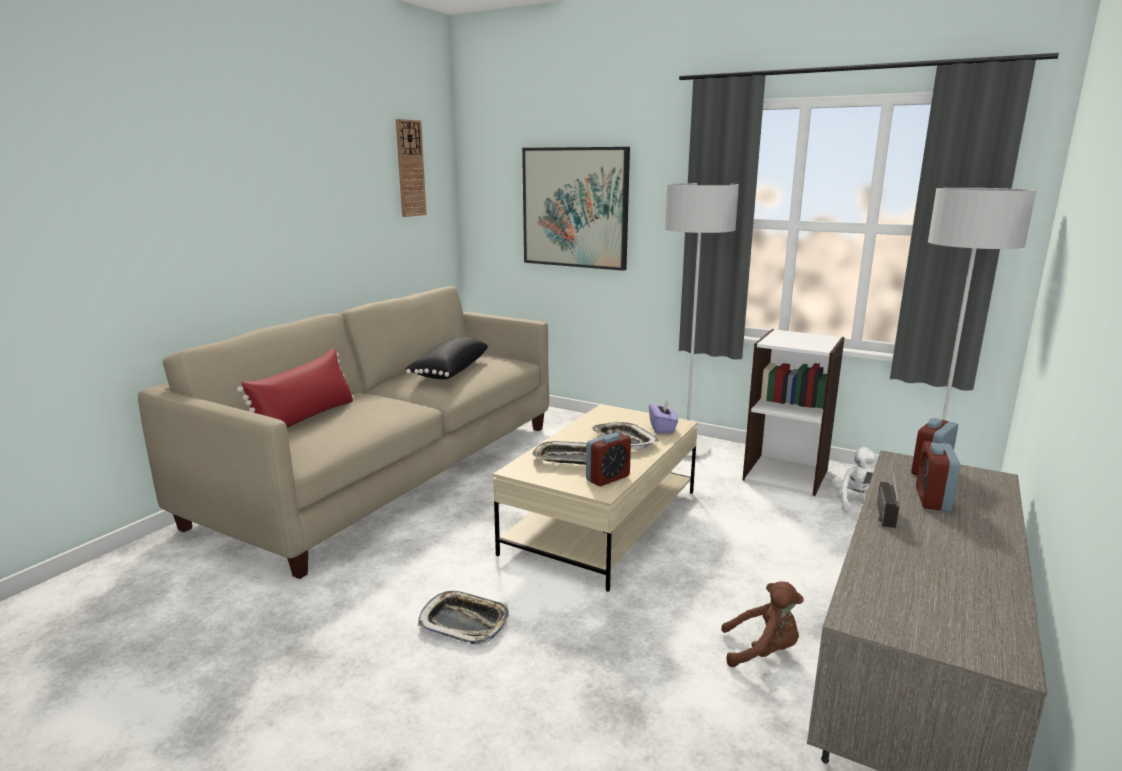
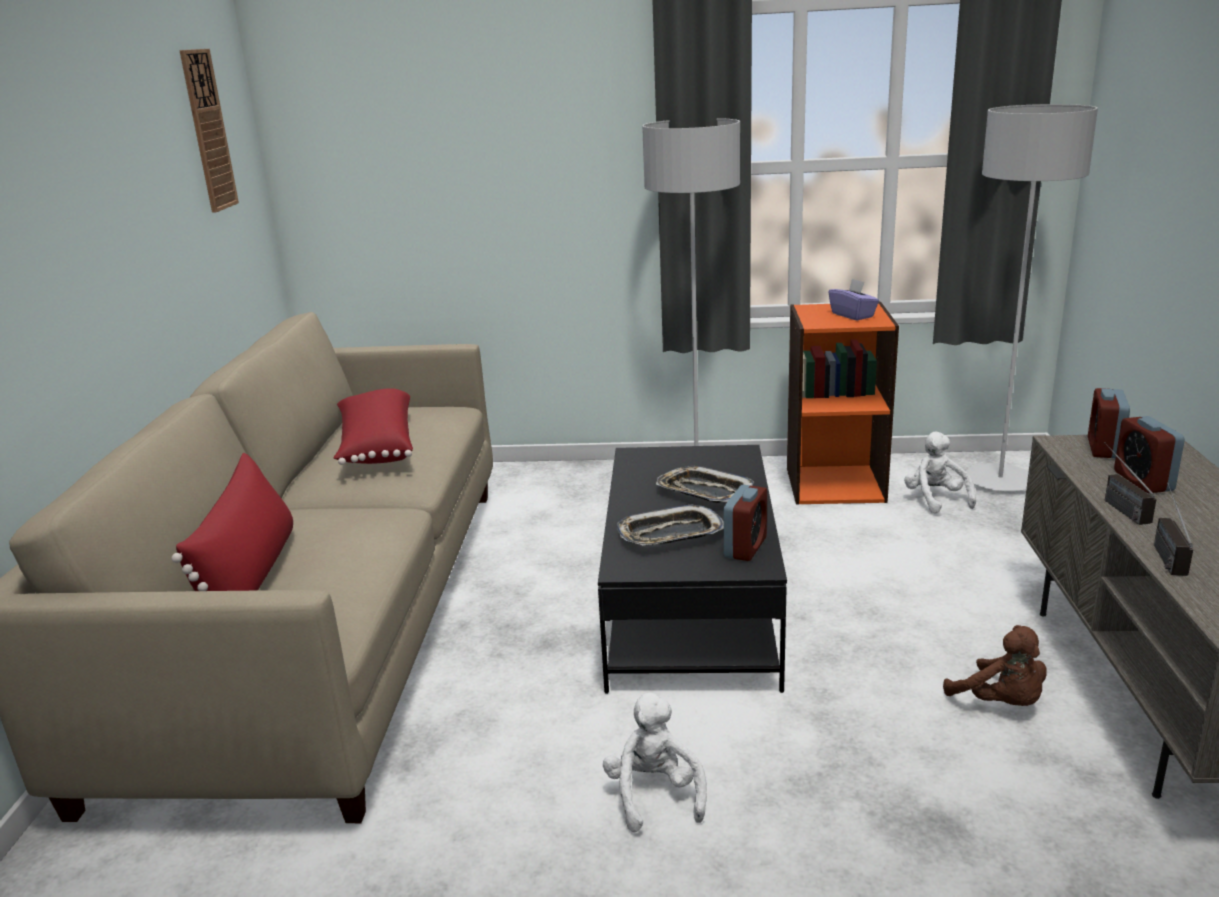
camera: 25 degrees left, 5 degrees up
(448, 371) = (376, 446): black pillow -> red pillow
(464, 622) = (654, 795): tray -> white plush toy
(575, 208) = (476, 168): picture -> none
(602, 521) = (690, 605): beige coffee table -> black coffee table
(662, 428) = (729, 463): purple tissue box -> purple tissue box (853, 315)
(762, 651) = (1001, 703): brown plush toy -> brown plush toy turned 75 degrees clockwise
(786, 474) = (835, 484): white bookcase -> orange bookcase
(875, 548) = (1163, 552): none -> radio

